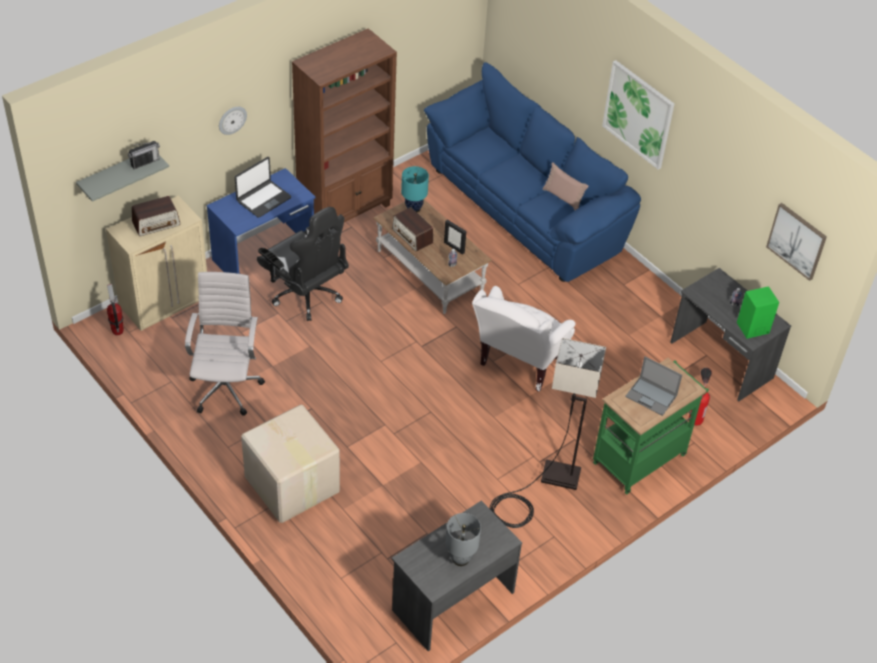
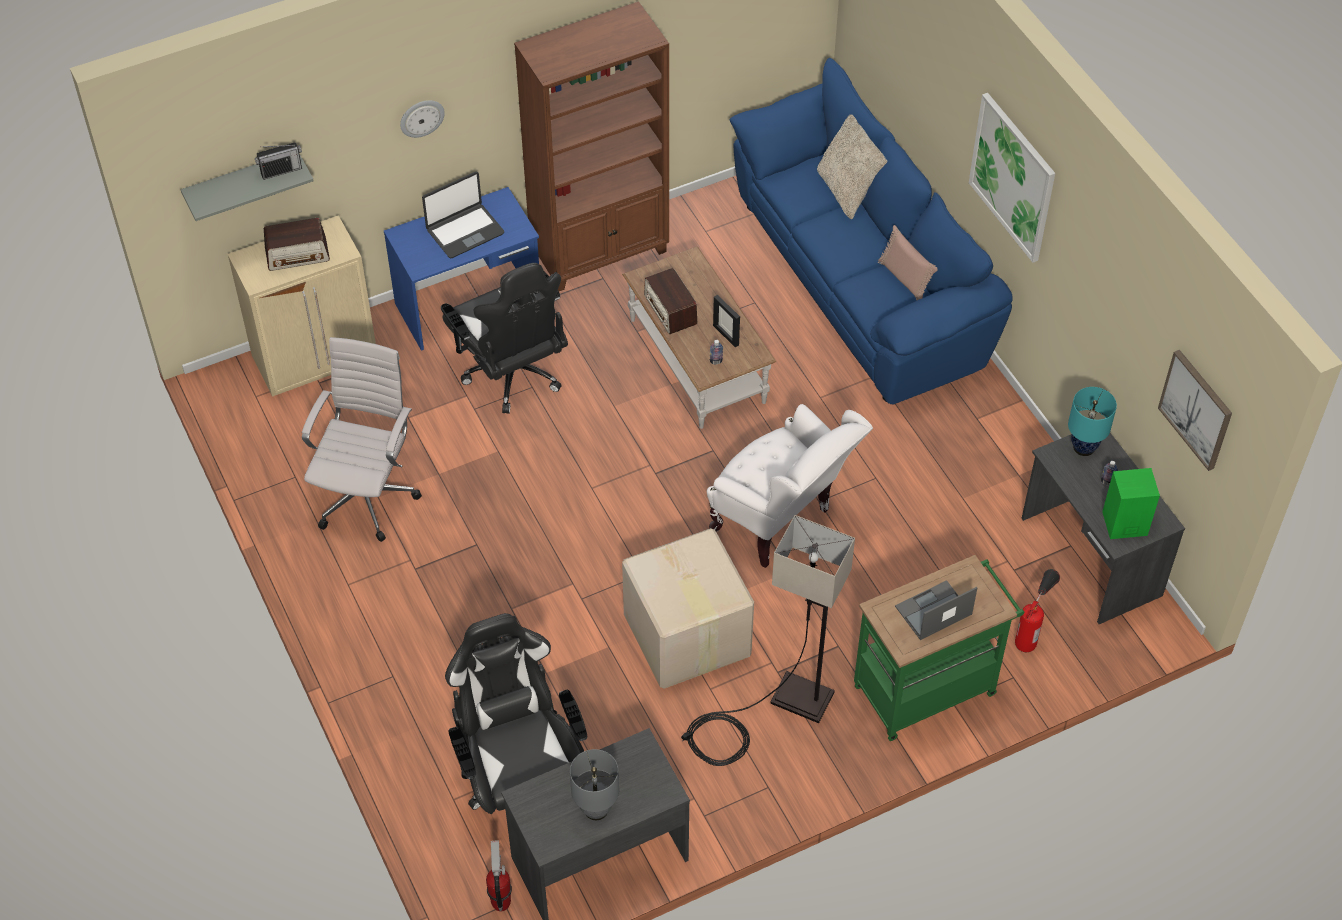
camera: 15 degrees right, 5 degrees up
(117, 331) = (241, 392): fire extinguisher -> fire extinguisher (501, 902)
(291, 485) = (420, 654): cardboard box -> cardboard box (686, 637)
(385, 558) = (521, 781): none -> black office chair
(413, 208) = (684, 267): turquoise table lamp -> turquoise table lamp (1084, 447)
(510, 147) = (848, 189): none -> beige pillow
(516, 369) = (782, 527): white armchair -> white armchair turned 90 degrees counterclockwise
(651, 396) = (933, 611): laptop -> laptop turned 105 degrees clockwise

